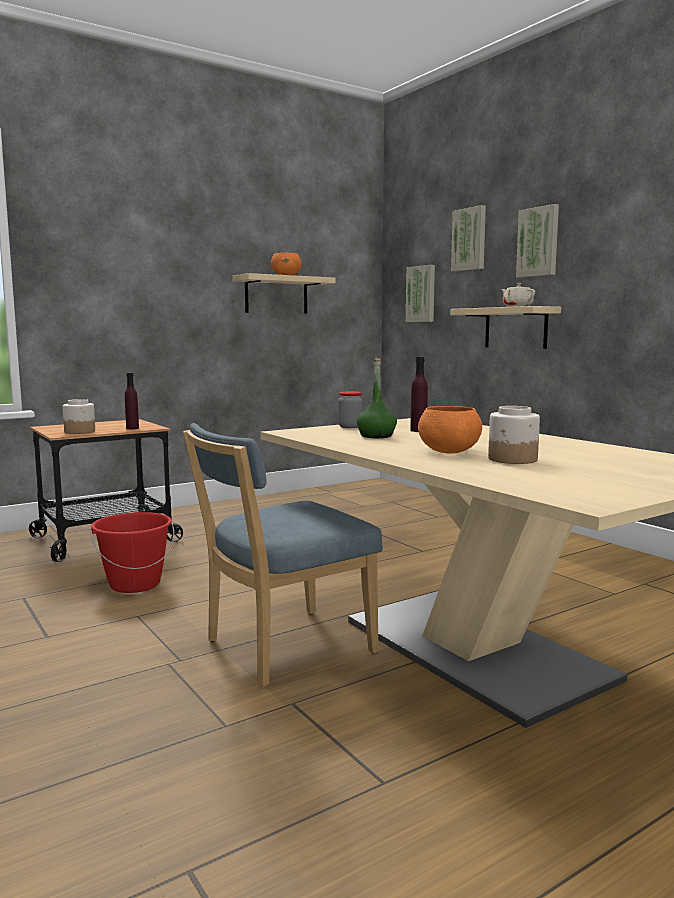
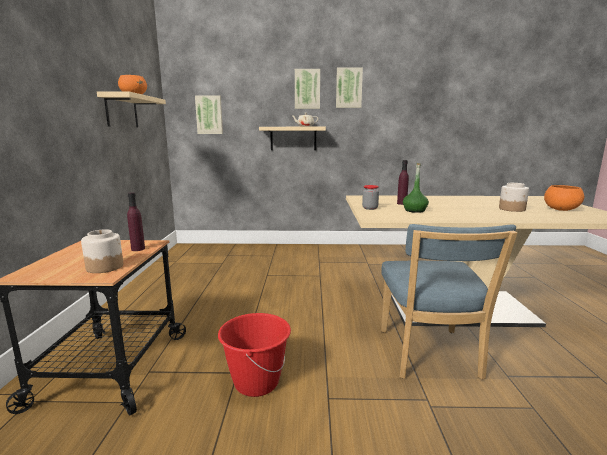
camera: 55 degrees left, 5 degrees up
(448, 452) = (482, 211): orange bowl -> orange bowl (560, 209)
(470, 239) = (252, 81): picture -> picture (348, 88)

